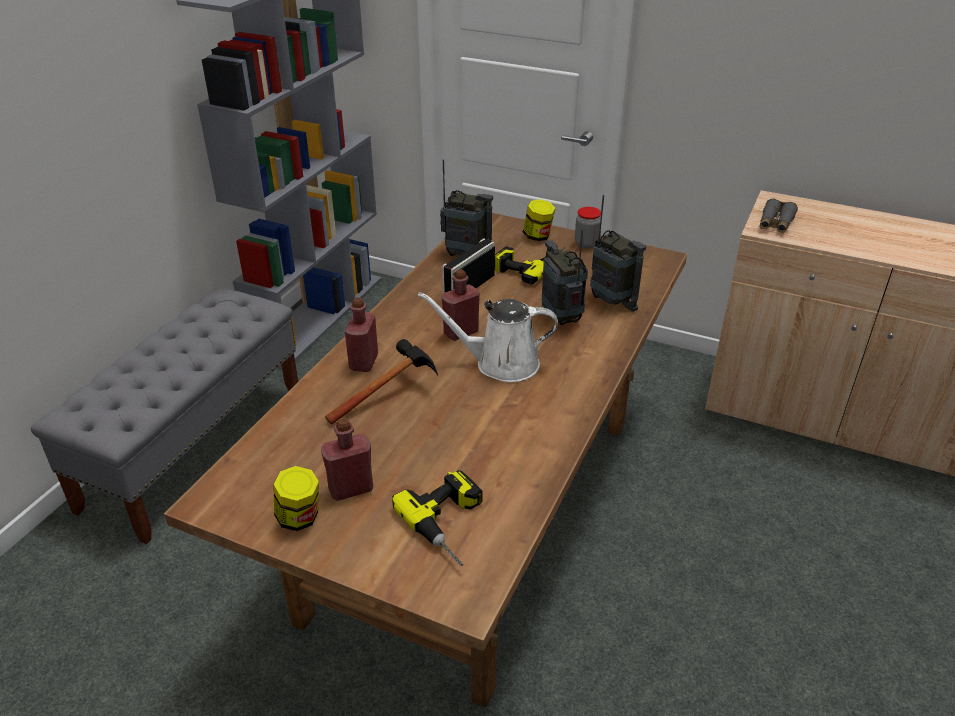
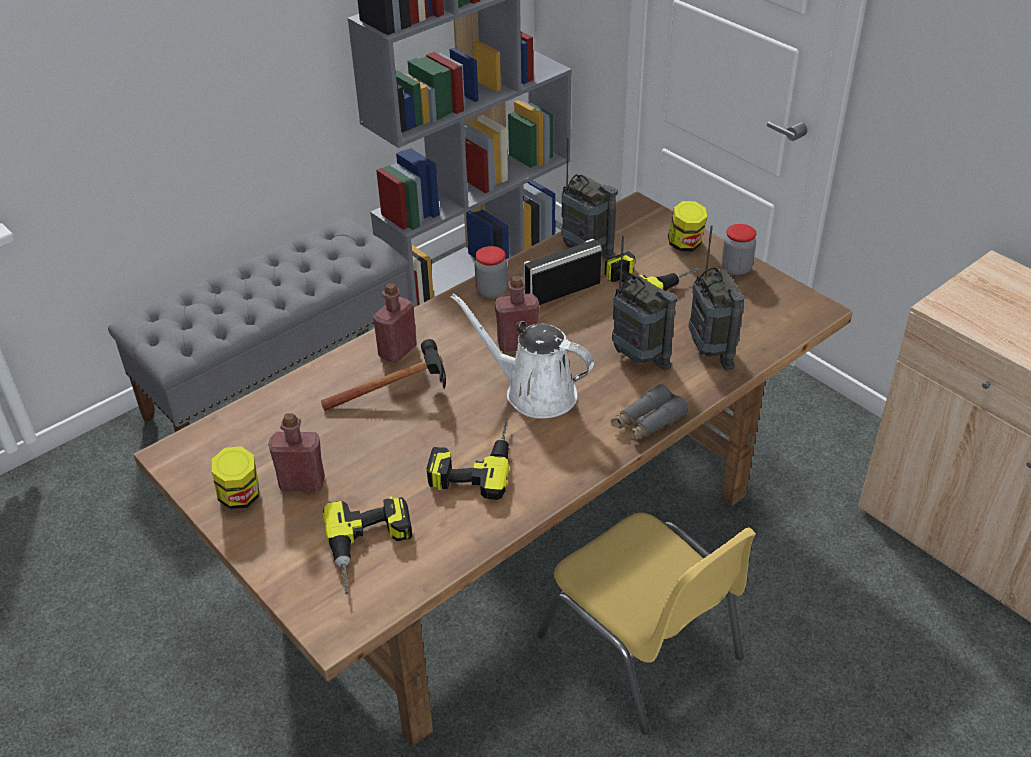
camera: 25 degrees right, 5 degrees up
(412, 300) = (491, 291): none -> jar
(488, 427) = (472, 460): none -> power drill
(561, 318) = (638, 356): radio -> radio turned 135 degrees clockwise
(620, 559) = (643, 648): none -> yellow chair
(775, 224) = (969, 303): grey binoculars -> grey binoculars (647, 422)

